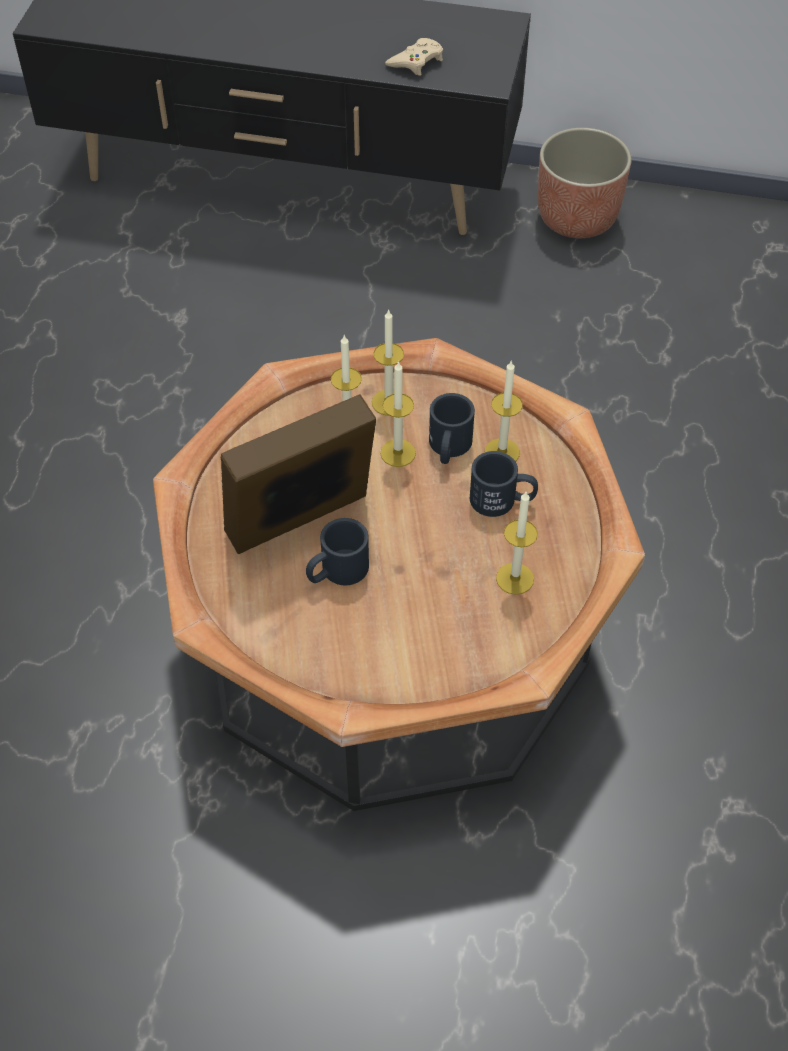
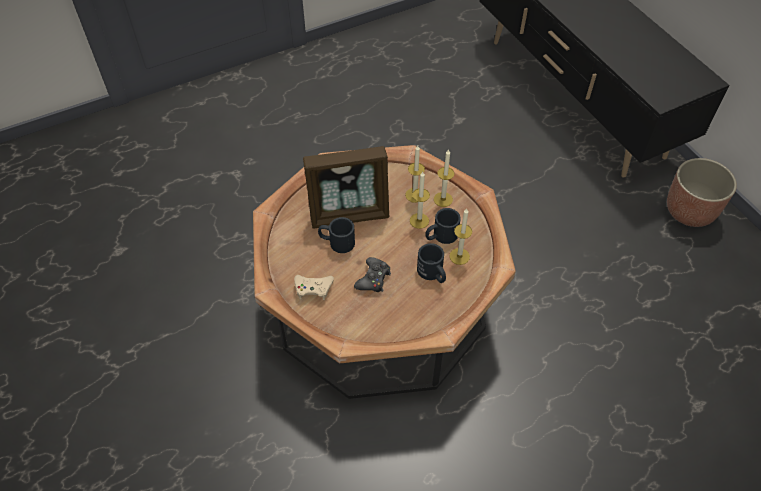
camera: 50 degrees right, 0 degrees up
(301, 523) = (349, 214): picture frame -> picture frame turned 150 degrees clockwise
(416, 61) = (639, 69): beige game controller -> beige game controller (313, 288)
(445, 572) = (373, 279): none -> black game controller
(515, 578) = (395, 306): candle -> none

